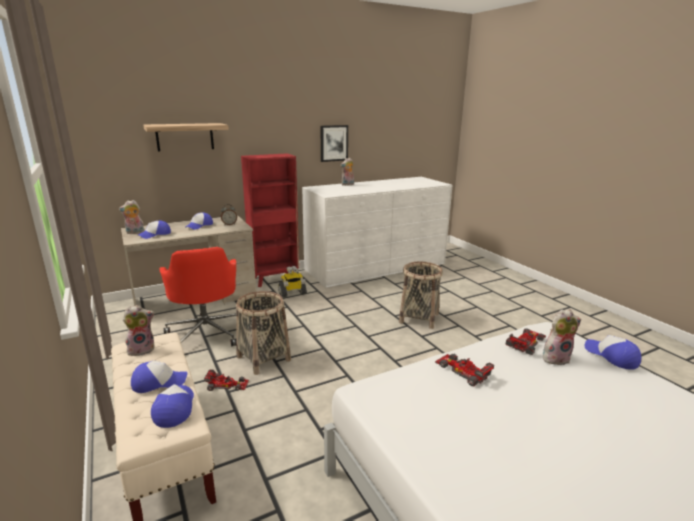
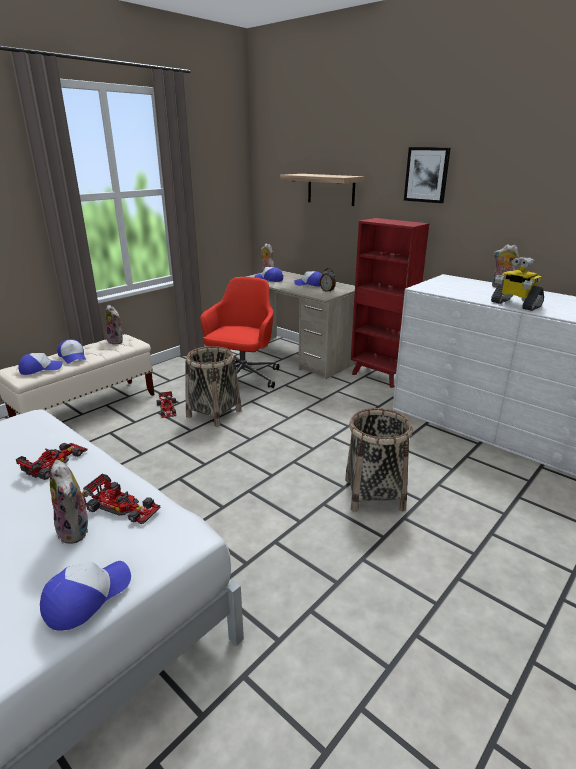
camera: 70 degrees right, 5 degrees up
(206, 332) = (242, 378): red office chair -> red office chair turned 150 degrees clockwise
(292, 293) = (355, 394): toy robot -> toy robot (515, 304)
(334, 143) = (507, 218): picture -> picture (427, 175)

